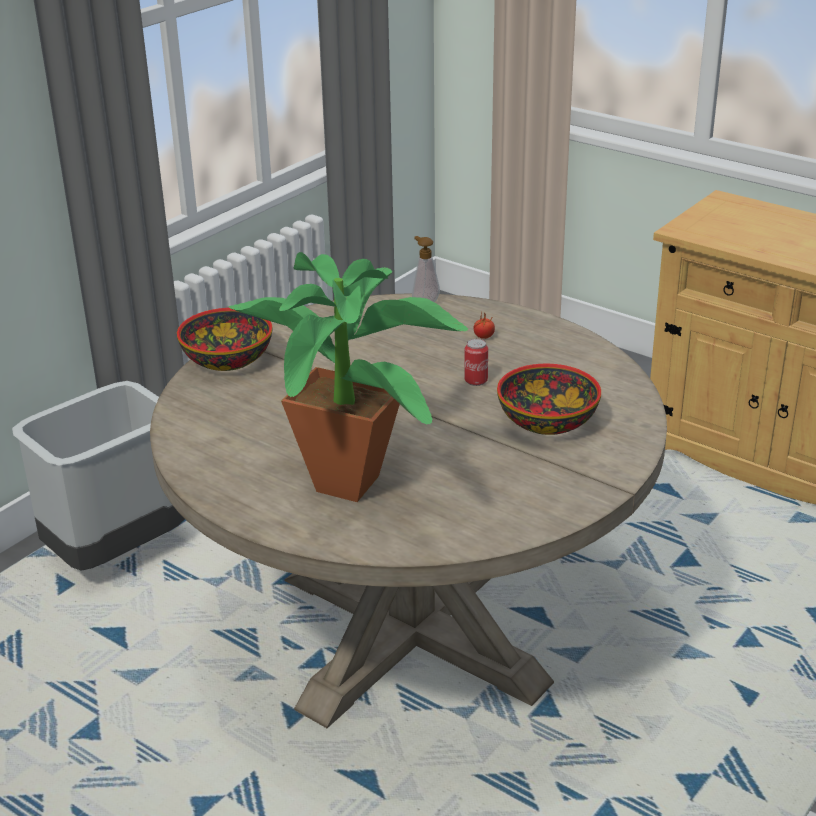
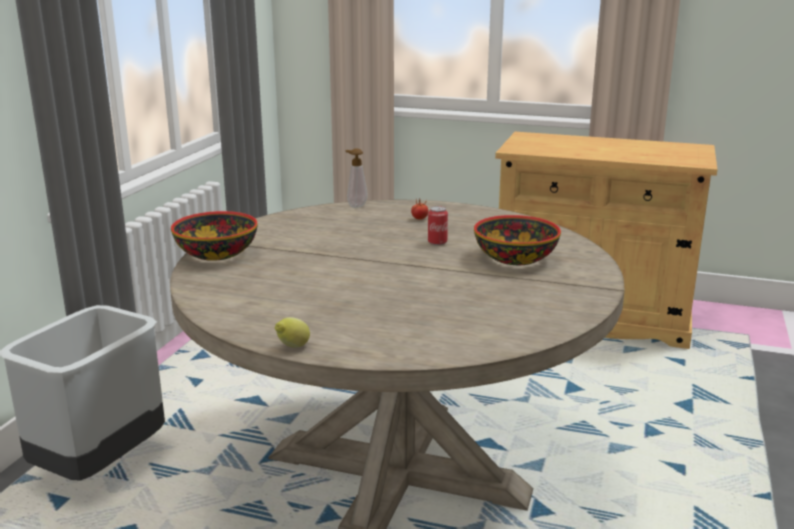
camera: 20 degrees left, 10 degrees down
(226, 507) = (292, 347): none -> lemon
(356, 491) = (401, 319): potted plant -> none

